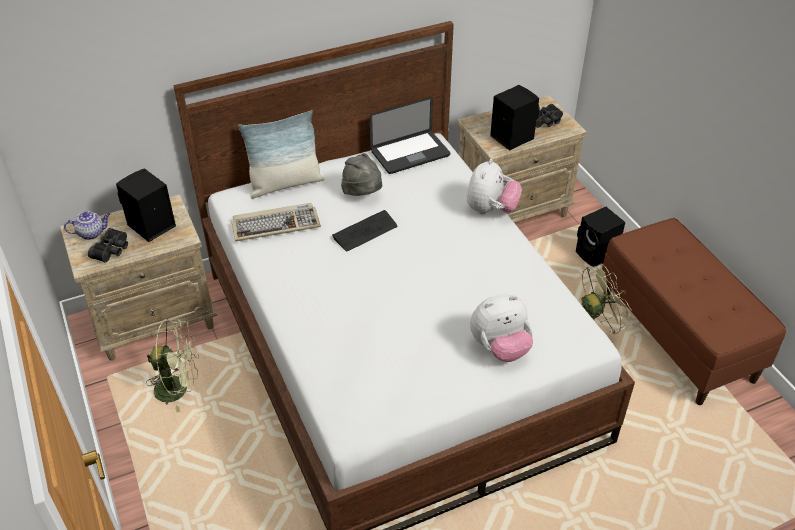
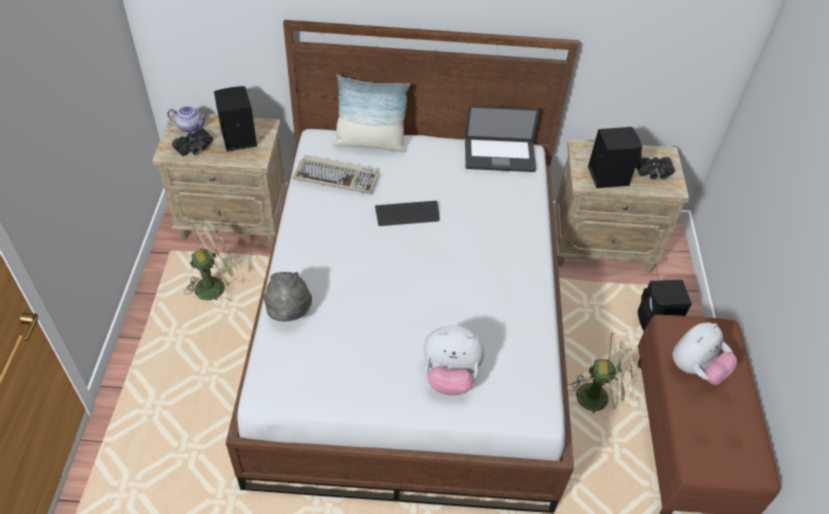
camera: 25 degrees right, 5 degrees up
(179, 388) = (216, 285): green fan -> green fan turned 60 degrees counterclockwise
(363, 194) = (430, 178): grey hat -> grey hat (289, 312)
(491, 209) = (537, 239): plush toy -> plush toy (695, 369)

